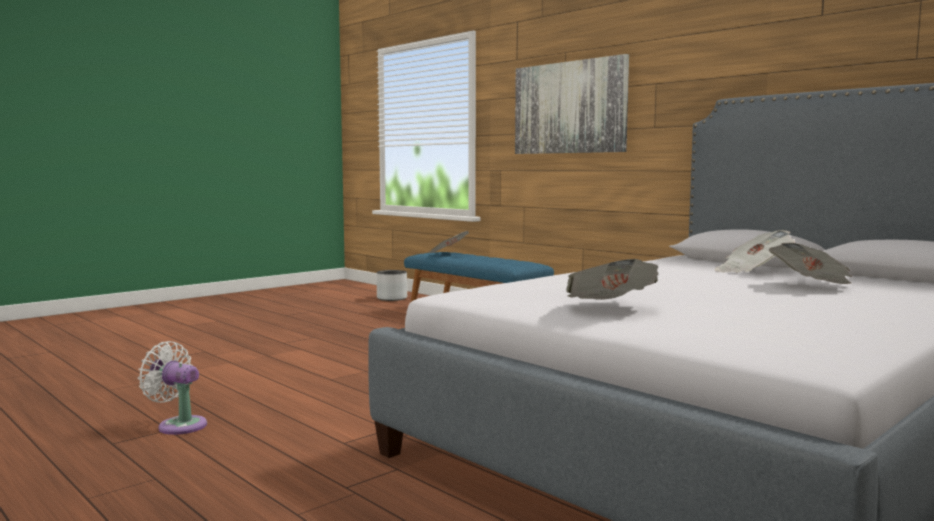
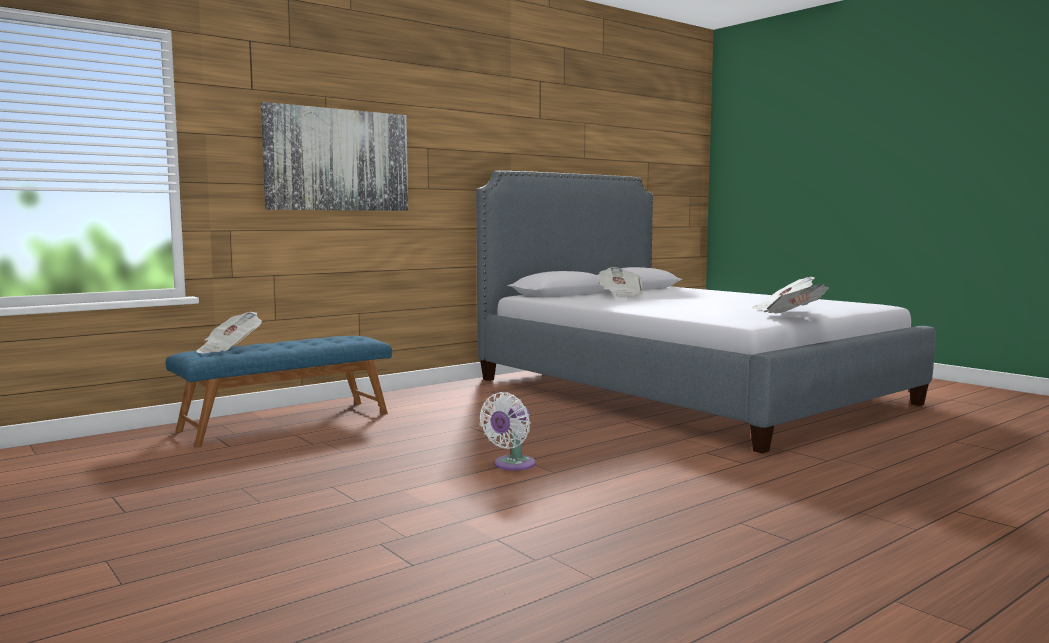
camera: 85 degrees left, 0 degrees up
(179, 425) = (725, 520): white fan -> white fan (511, 465)
(392, 298) = (75, 454): grey planter -> none
(812, 286) = (679, 295): newspaper -> newspaper (794, 316)

